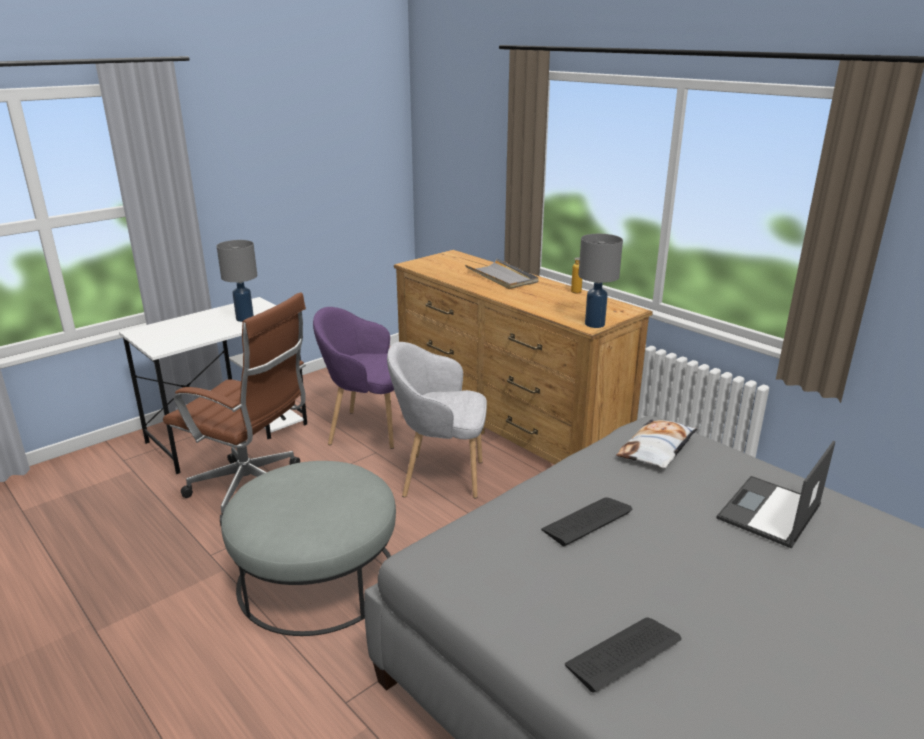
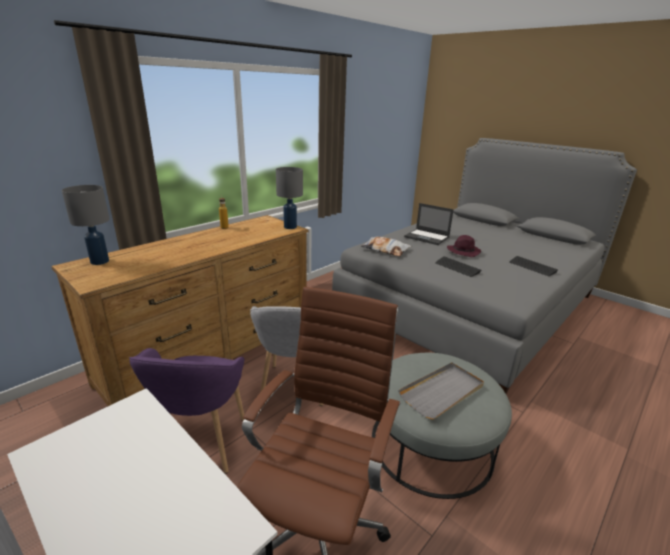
camera: 95 degrees left, 0 degrees up
(244, 319) = (127, 446): grey table lamp -> grey table lamp (100, 261)
(502, 277) = (172, 247): grey tray -> grey tray (442, 392)
(690, 551) = (463, 251): none -> purple hat

